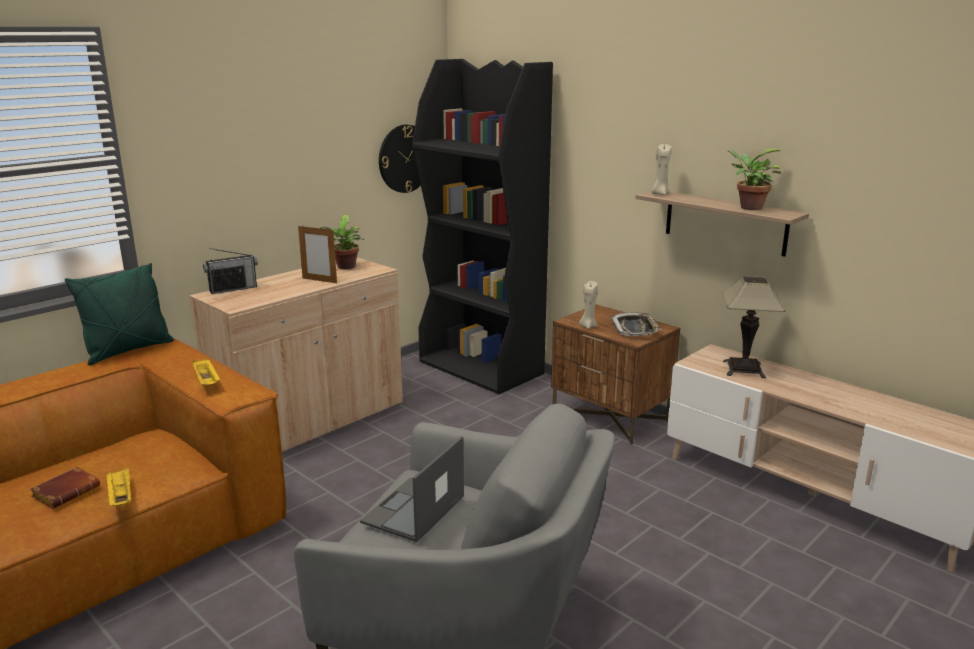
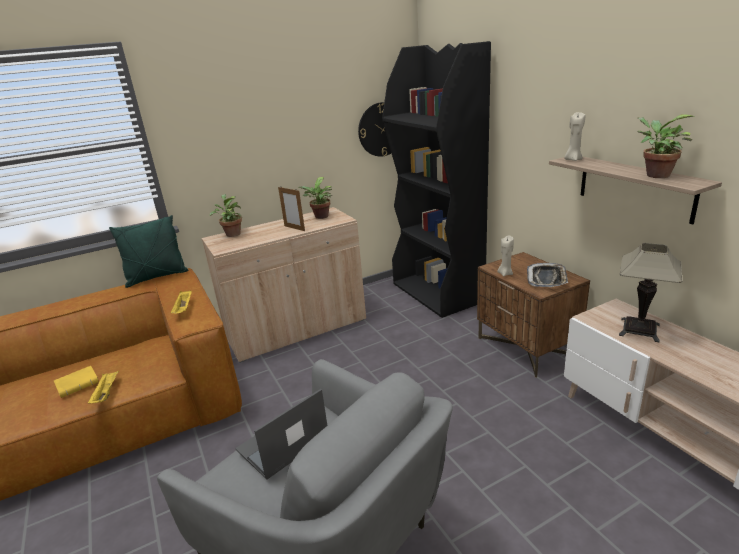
camera: 20 degrees right, 5 degrees up
(67, 491) = (79, 384): brown book -> yellow book
(233, 289) = (232, 234): radio -> potted plant

